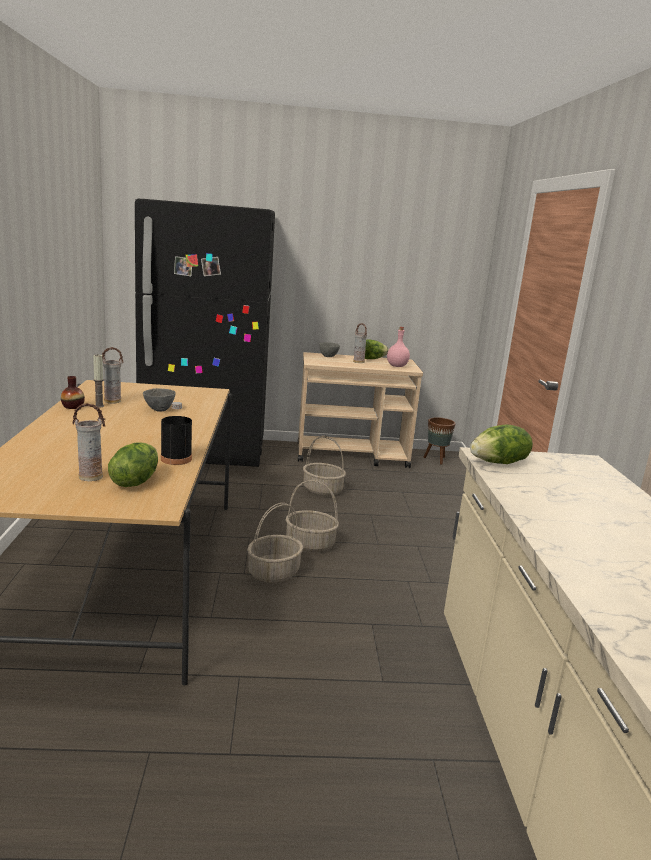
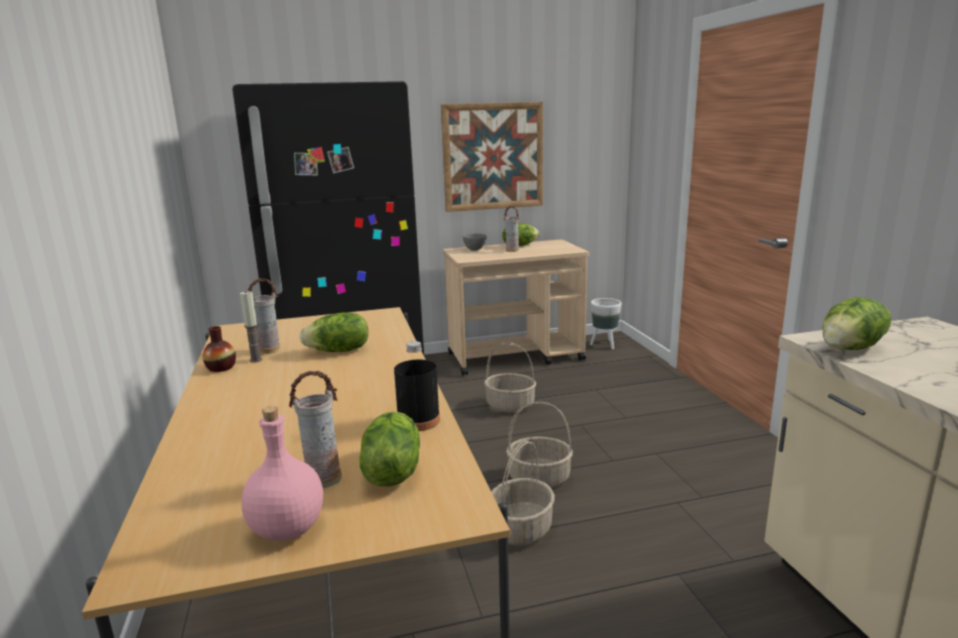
camera: 10 degrees left, 0 degrees up
(159, 410) = (339, 351): grey bowl -> lettuce
(358, 279) = (493, 156): none -> picture
(396, 366) = (555, 249): pink bottle -> pink bottle (286, 530)
(436, 460) = (604, 345): brown planter -> white planter

